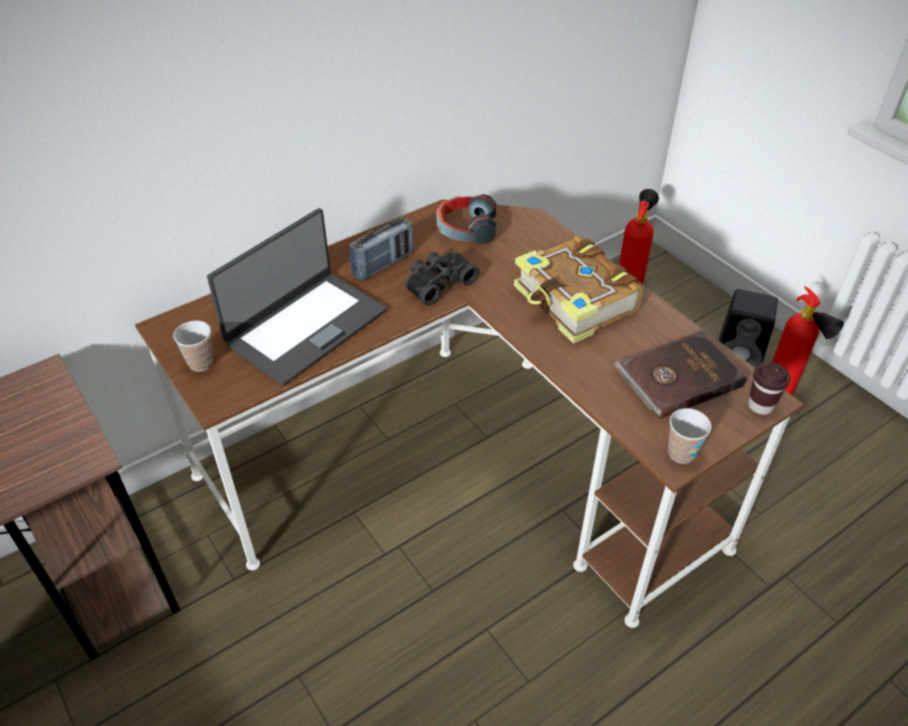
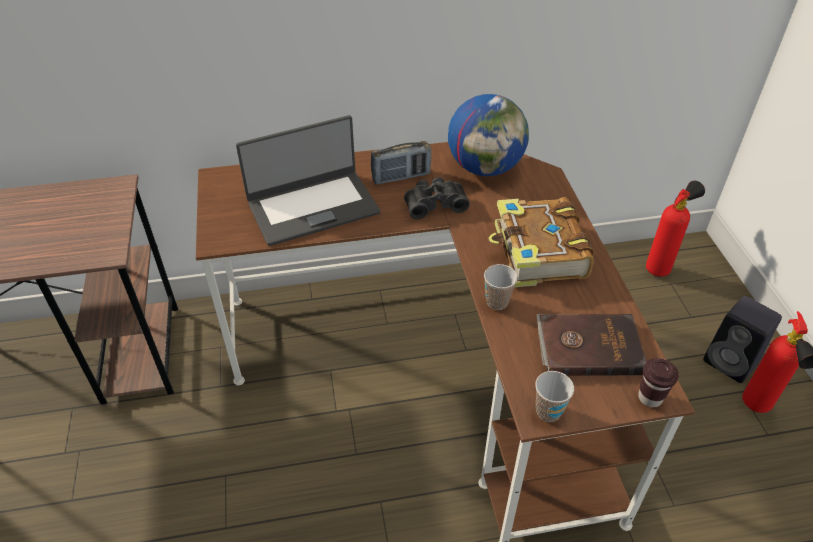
camera: 25 degrees right, 0 degrees up
(201, 363) = (223, 210): cup -> cup (497, 302)
(465, 229) = (485, 167): headphones -> globe

